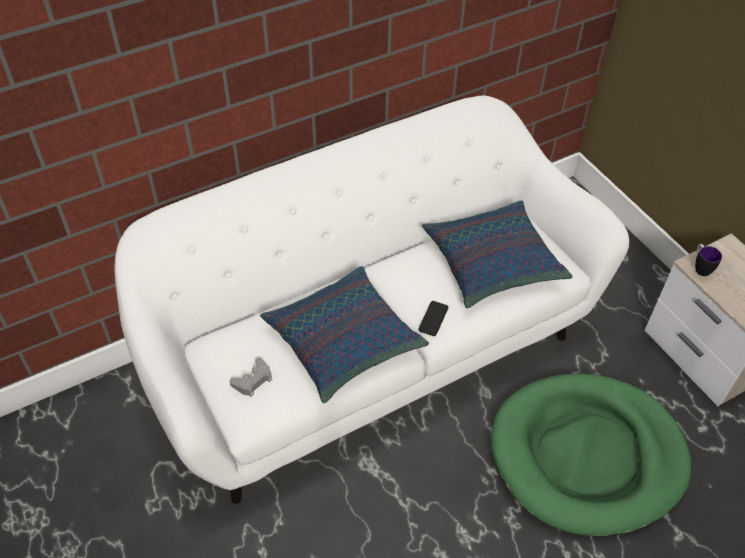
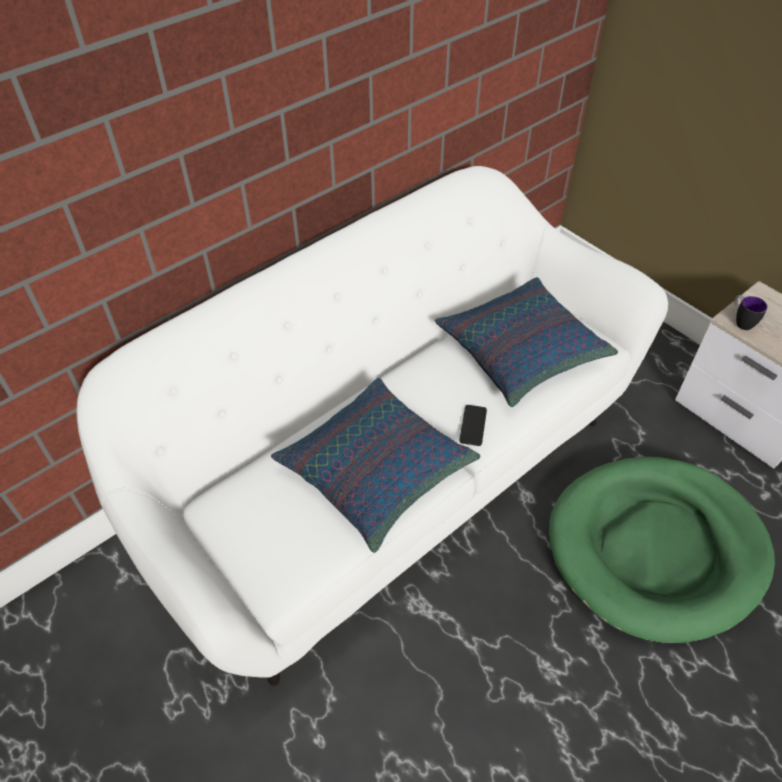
camera: 10 degrees left, 0 degrees up
(253, 380) = (277, 538): grey game controller -> none

